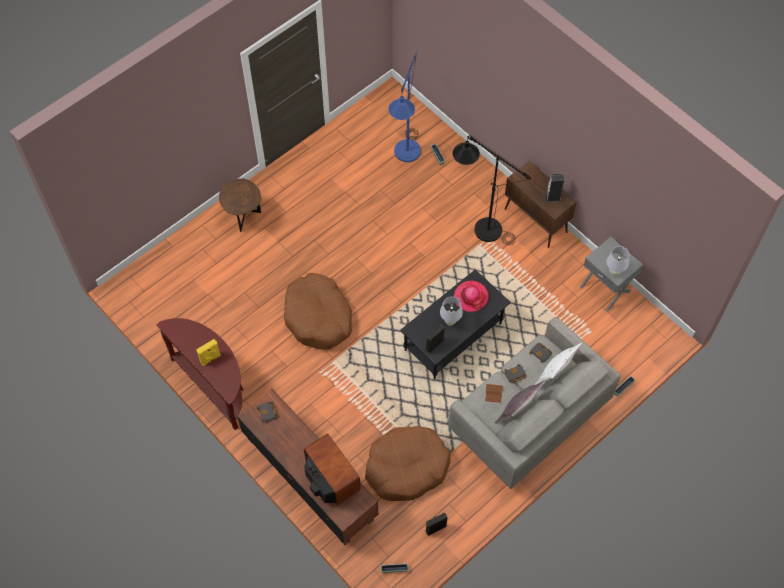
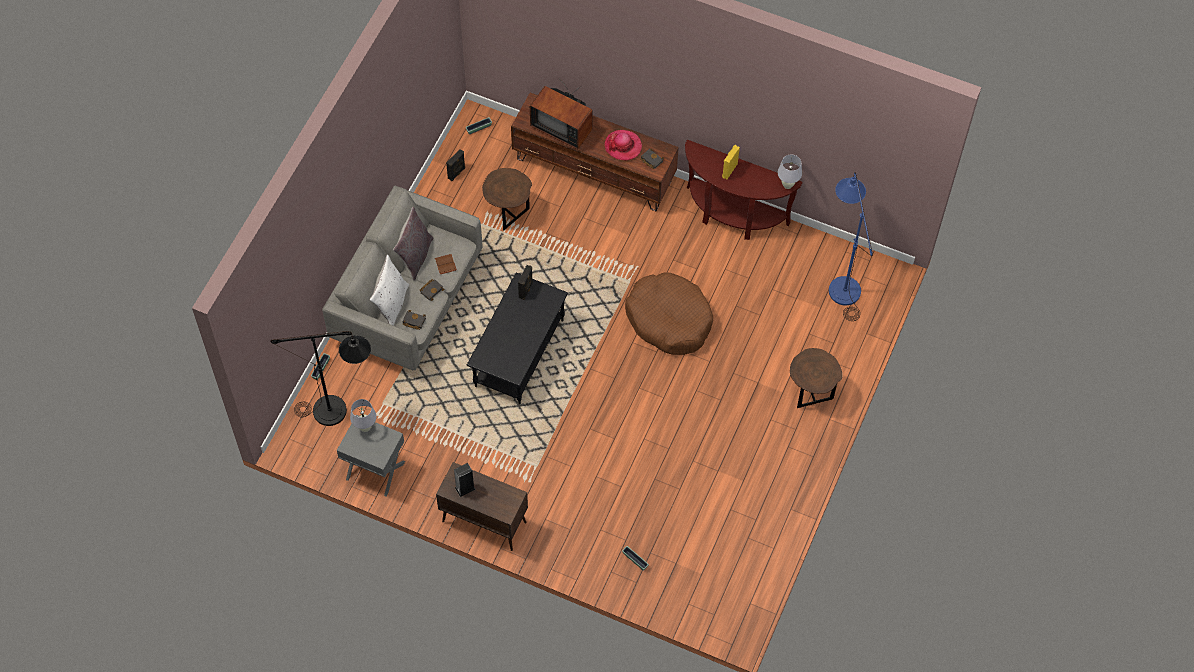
camera: 155 degrees right, 0 degrees up
(405, 157) = (671, 543): blue floor lamp -> blue floor lamp (842, 283)
(406, 467) = (508, 213): brown dog bed -> brown side table
(450, 321) = (520, 319): white table lamp -> white table lamp (787, 185)
(471, 297) = (510, 353): hat -> hat (623, 146)
(480, 227) = (544, 489): black floor lamp -> black floor lamp (339, 411)

